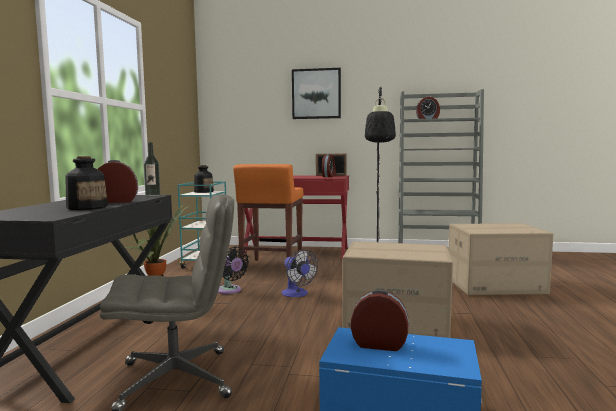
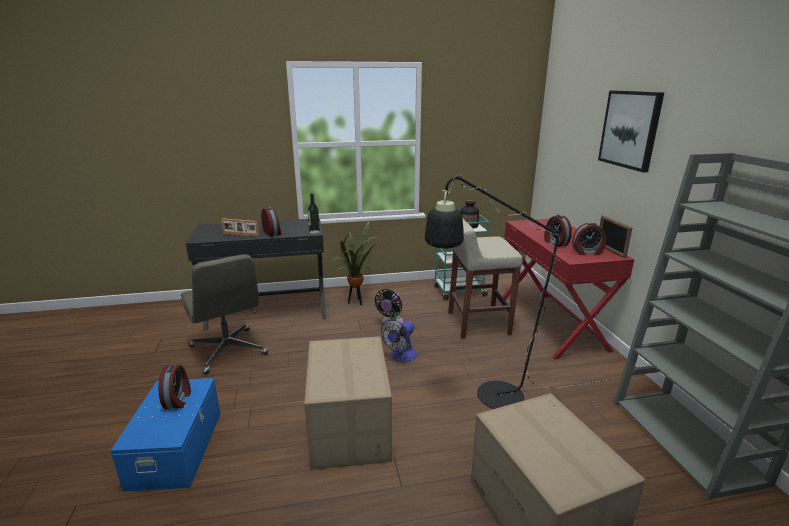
camera: 70 degrees right, 15 degrees up
(87, 207) = (240, 235): bottle -> picture frame
(271, 267) = (477, 323): orange stool -> beige stool
(428, 119) = (739, 213): alarm clock -> alarm clock (555, 243)

